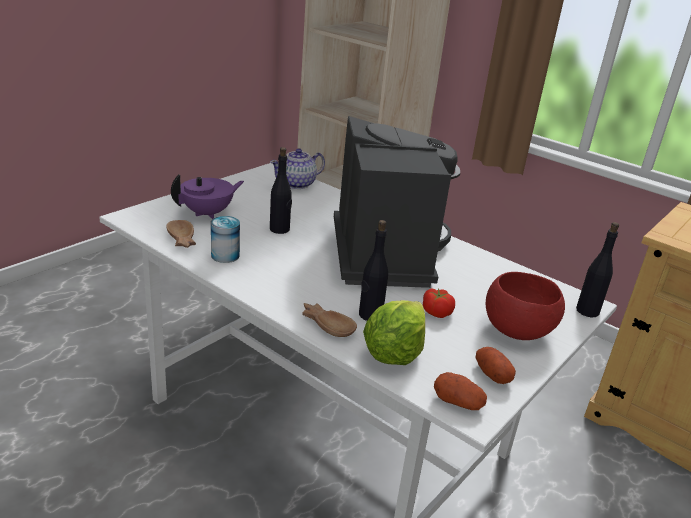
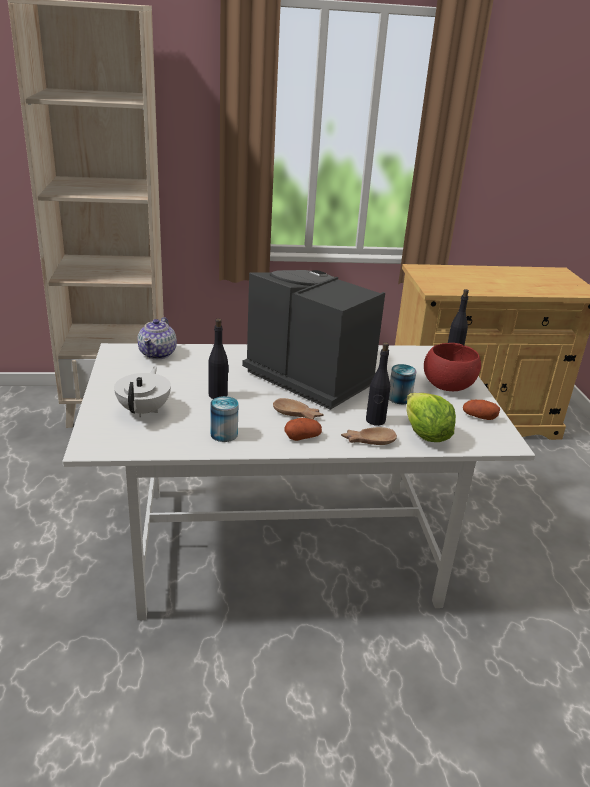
camera: 45 degrees left, 0 degrees up
(181, 240) = (170, 441): brown bowl -> brown bowl (297, 415)
(208, 213) = (144, 410): purple teapot -> white teapot
(437, 312) = (399, 398): tomato -> can
(458, 402) = (493, 441): potato -> potato (302, 437)

